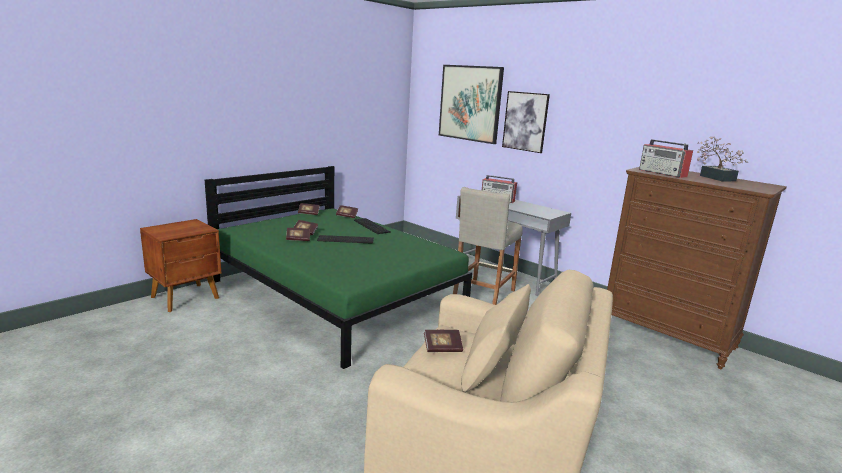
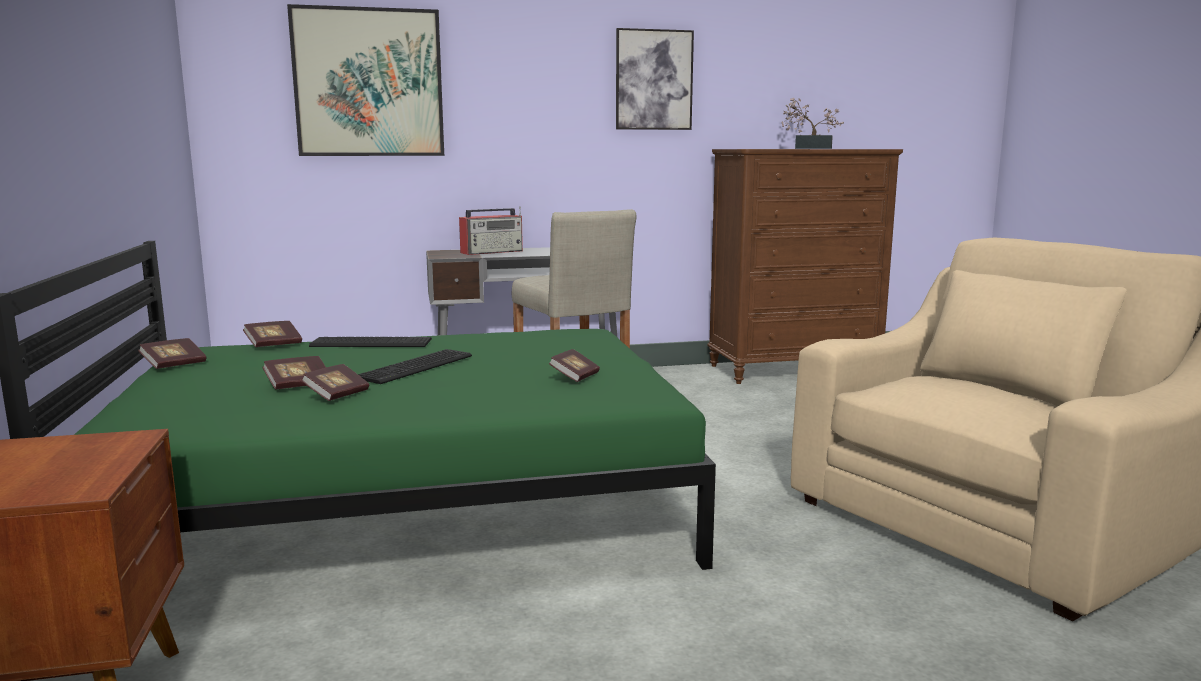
camera: 55 degrees left, 5 degrees down
(442, 348) = (963, 392): book -> book (575, 377)
(525, 121) = (500, 107): picture -> picture (654, 80)
(663, 173) = (775, 148): radio -> none

